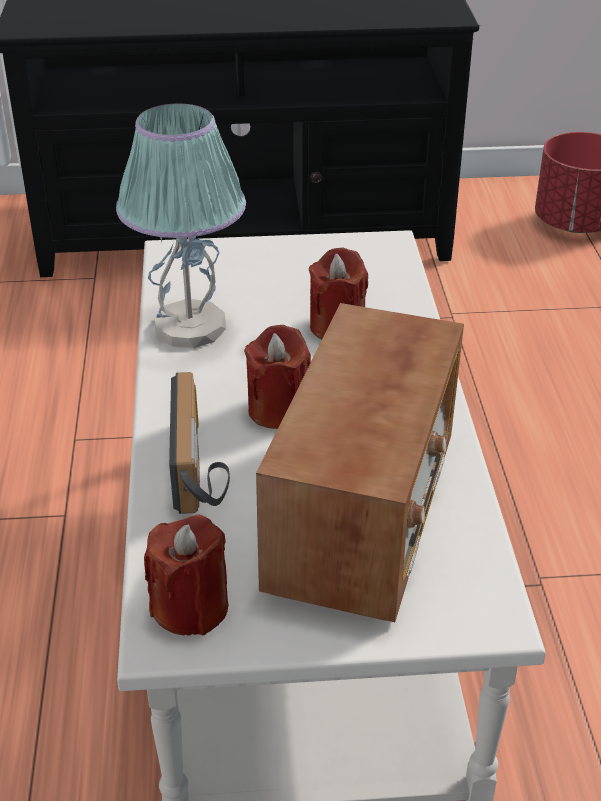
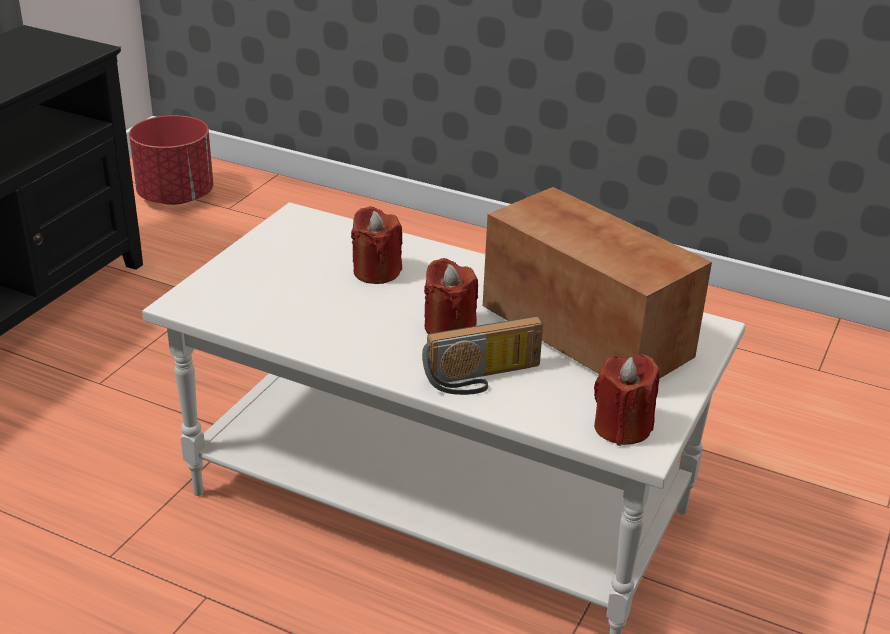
camera: 60 degrees left, 5 degrees down
(190, 327) = (303, 329): table lamp -> none
(201, 468) = (483, 379): radio -> radio turned 135 degrees clockwise

